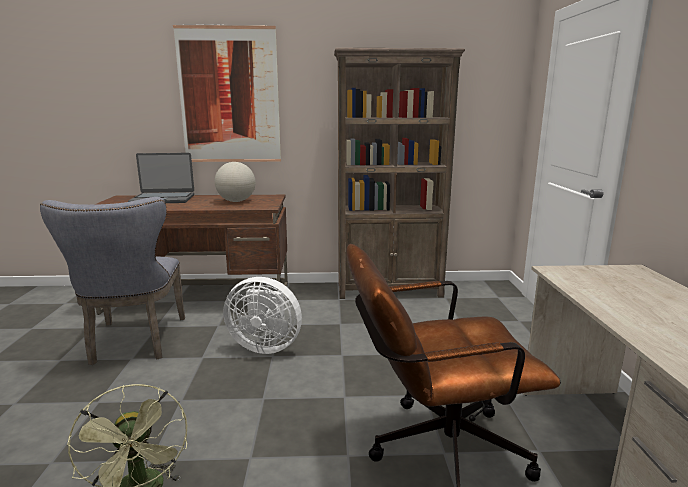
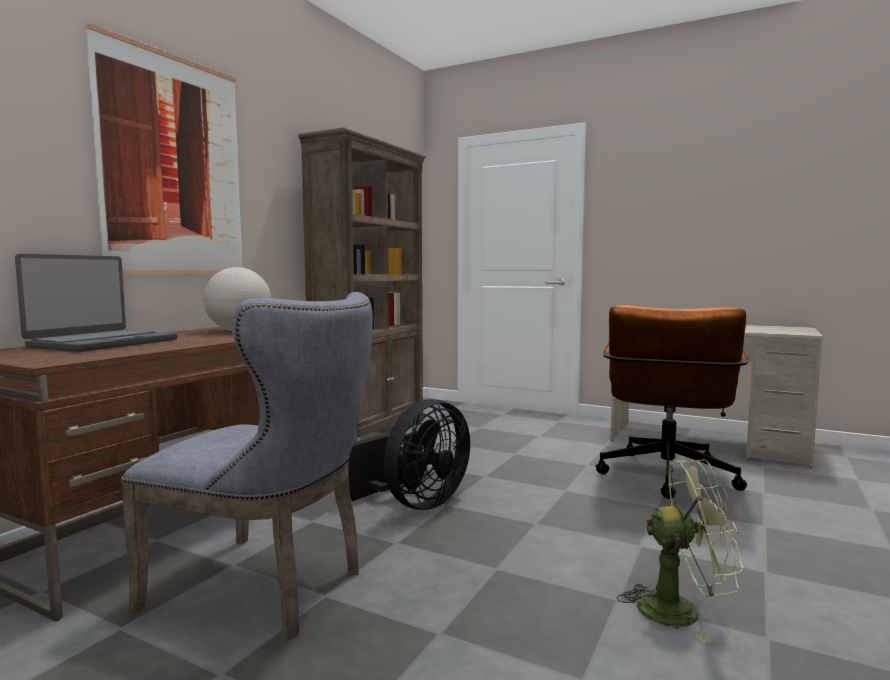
camera: 60 degrees left, 10 degrees down
(265, 346) = (416, 504): white fan -> black fan

